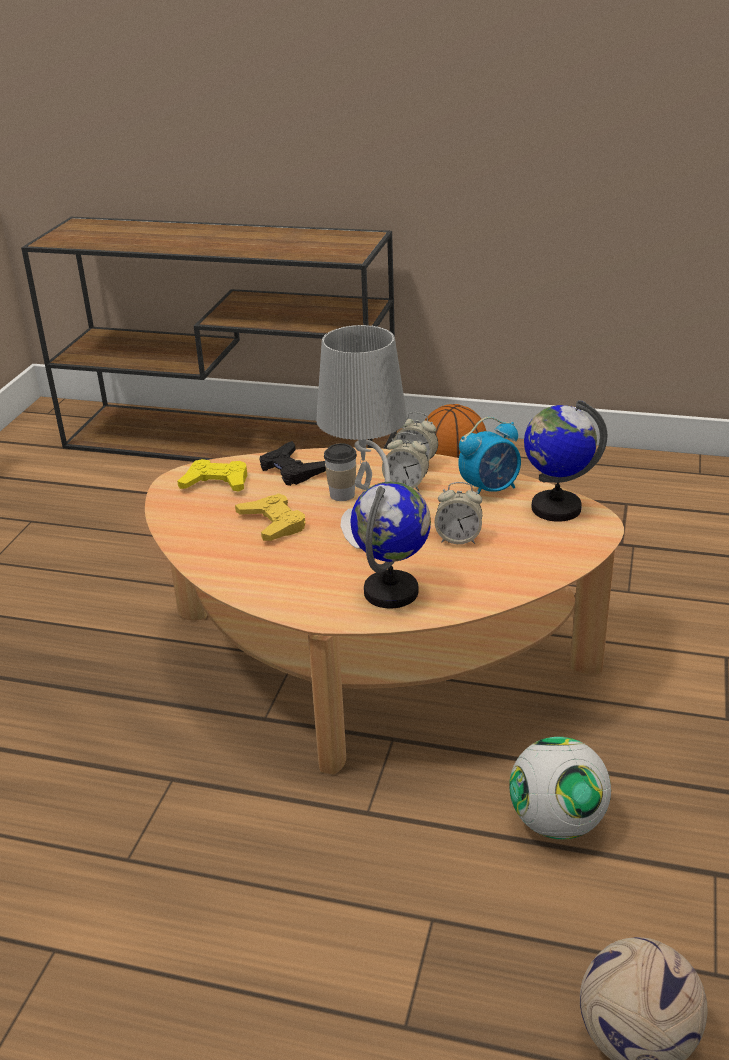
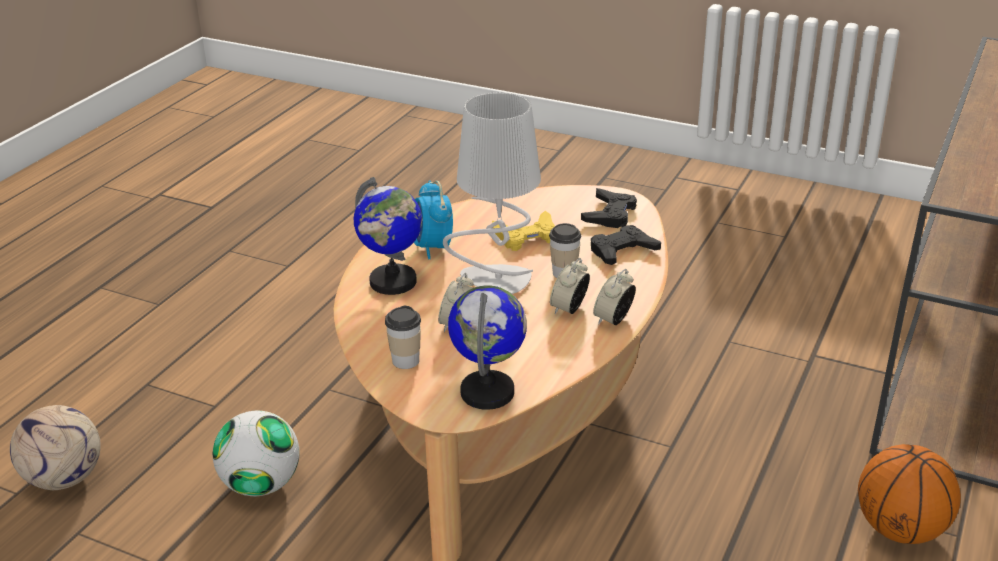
camera: 100 degrees right, 0 degrees up
(216, 482) = (610, 214): yellow game controller -> black game controller
(490, 490) = (542, 357): alarm clock -> alarm clock (432, 247)
(533, 557) = (405, 361): none -> cup

